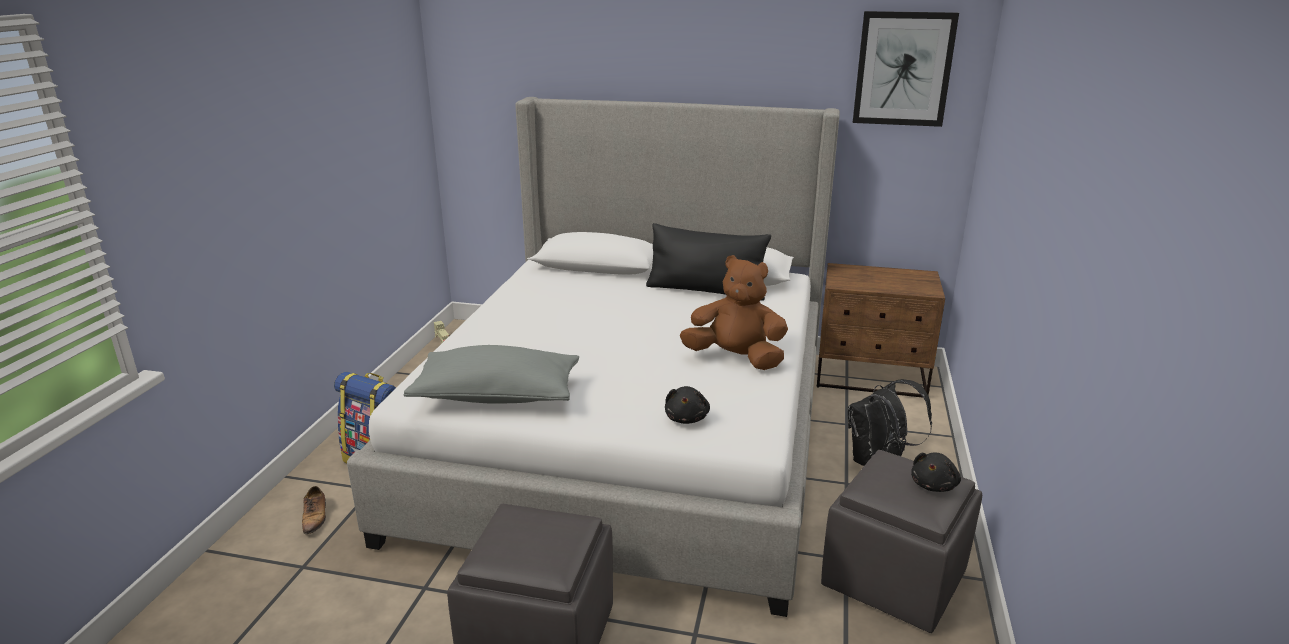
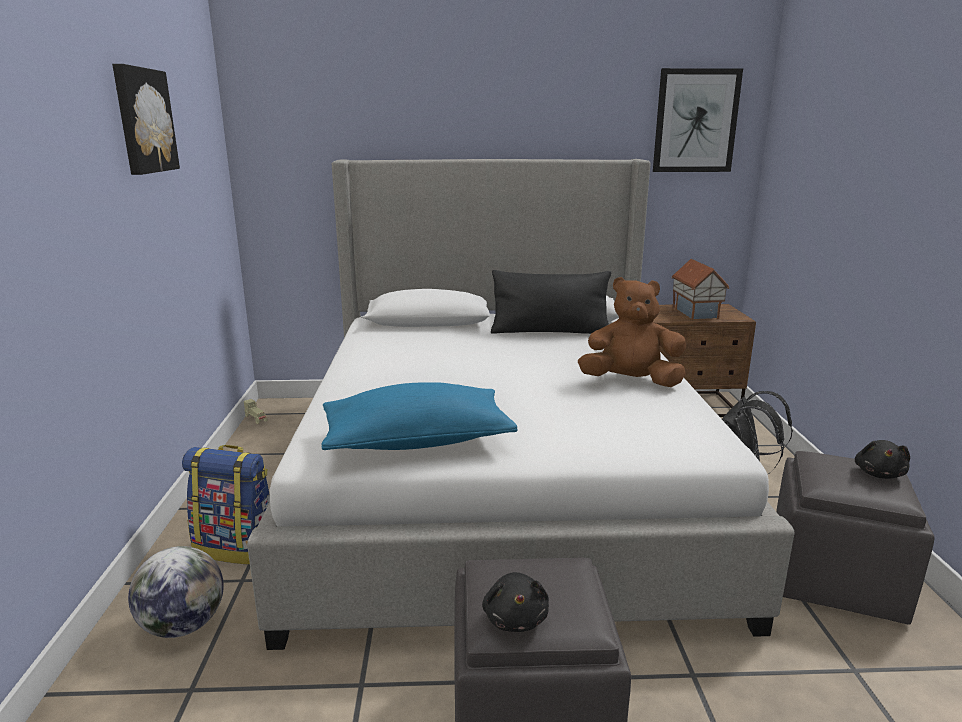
camera: 15 degrees left, 5 degrees down
(315, 517) = (183, 625): shoe -> globe
(325, 82) = (143, 121): none -> picture
(497, 396) = (417, 441): grey pillow -> blue pillow
(687, 418) = (635, 438): black plush toy -> black plush toy (515, 618)
(888, 279) = (696, 312): none -> toy house

